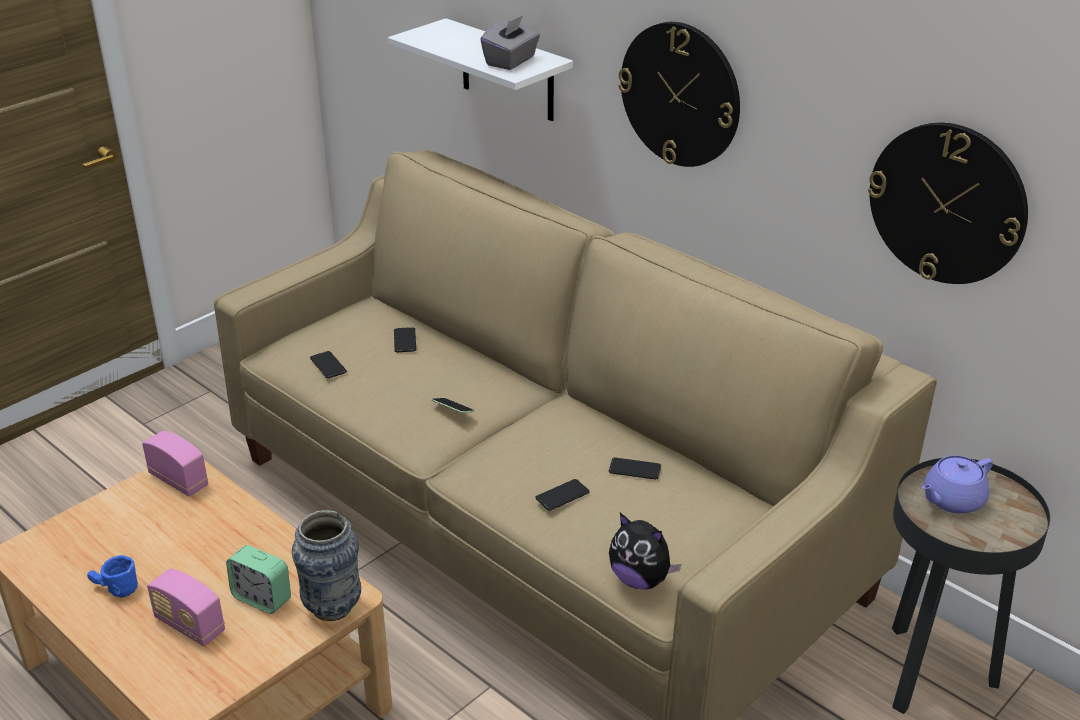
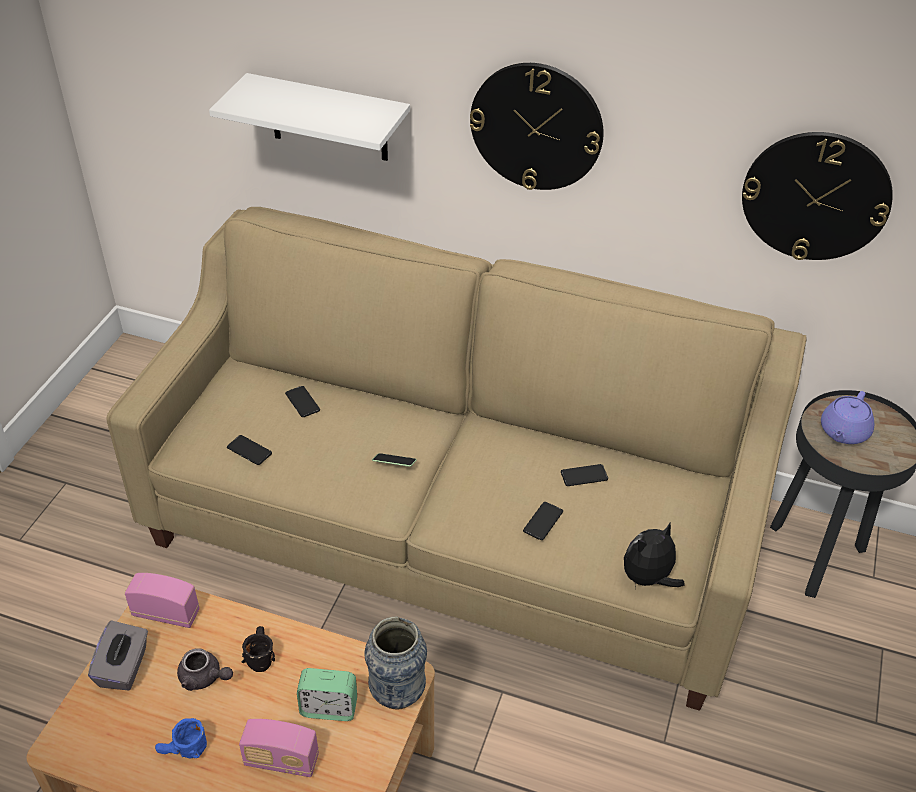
camera: 25 degrees left, 10 degrees up
(173, 539) = (204, 678): none -> grey teapot
(232, 536) = (259, 655): none -> black mug
(511, 61) = (355, 117): grey tissue box -> grey tissue box (124, 668)
(640, 579) = (648, 579): plush toy -> plush toy turned 135 degrees clockwise

